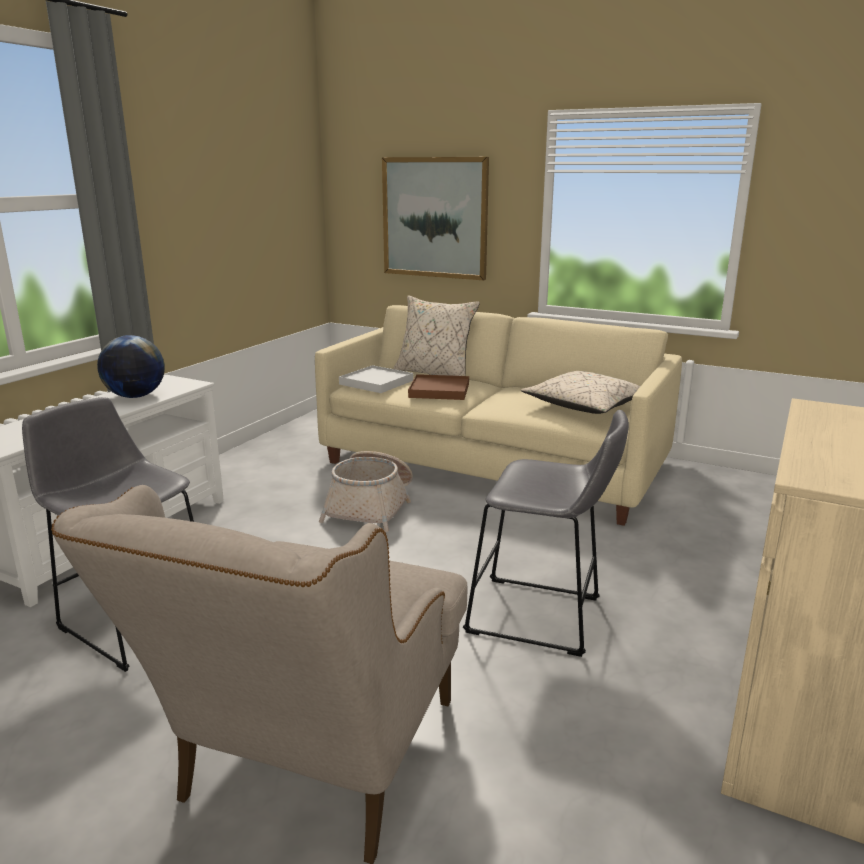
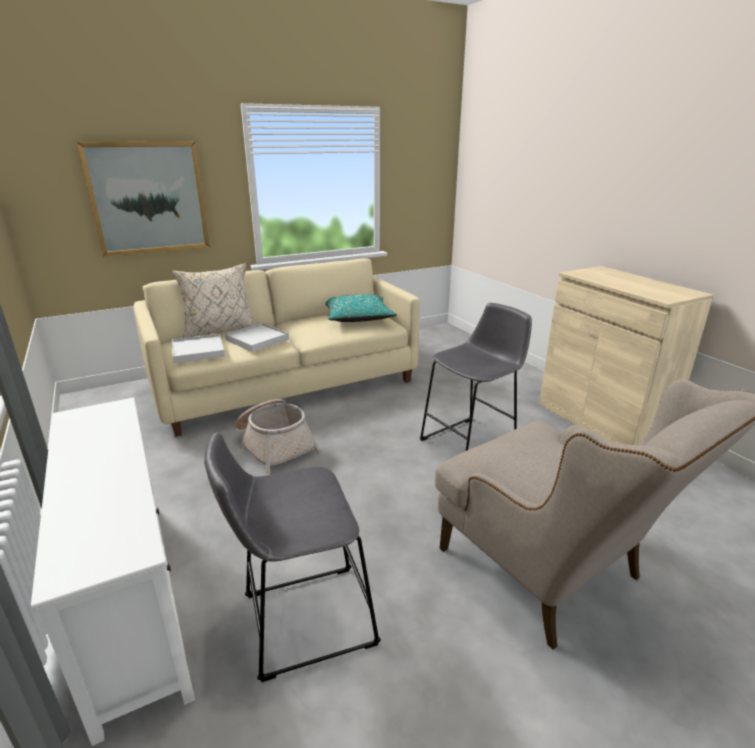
camera: 55 degrees left, 5 degrees up
(135, 396) = (98, 441): globe -> none
(439, 390) = (257, 339): brown tray -> white tray
(585, 406) = (357, 318): beige pillow -> turquoise pillow

